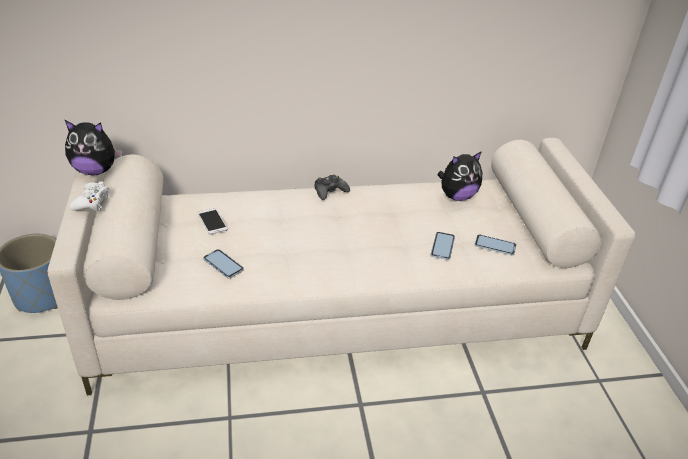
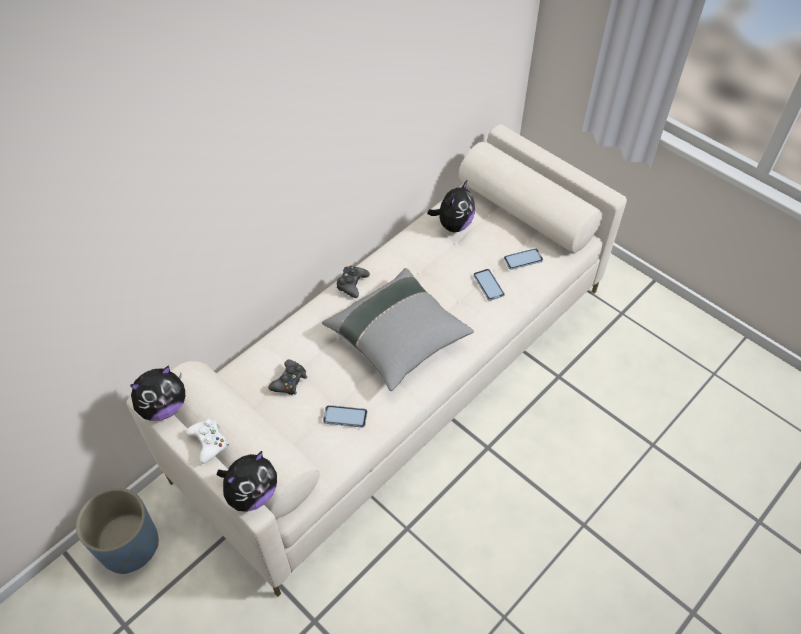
camera: 35 degrees left, 15 degrees up
(77, 247) = (252, 493): none -> plush toy
(212, 221) = (289, 381): phone -> black game controller
(324, 242) = (398, 340): none -> grey pillow

